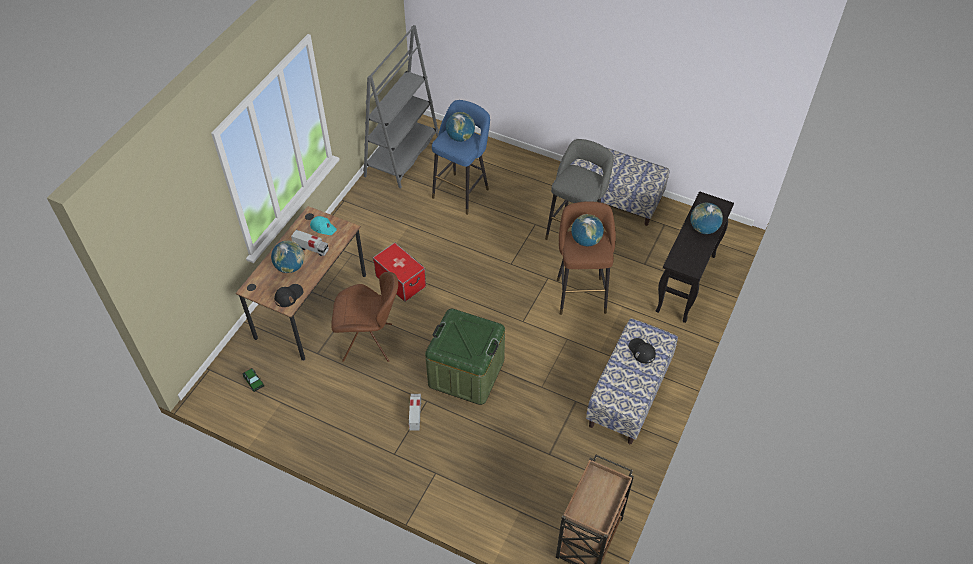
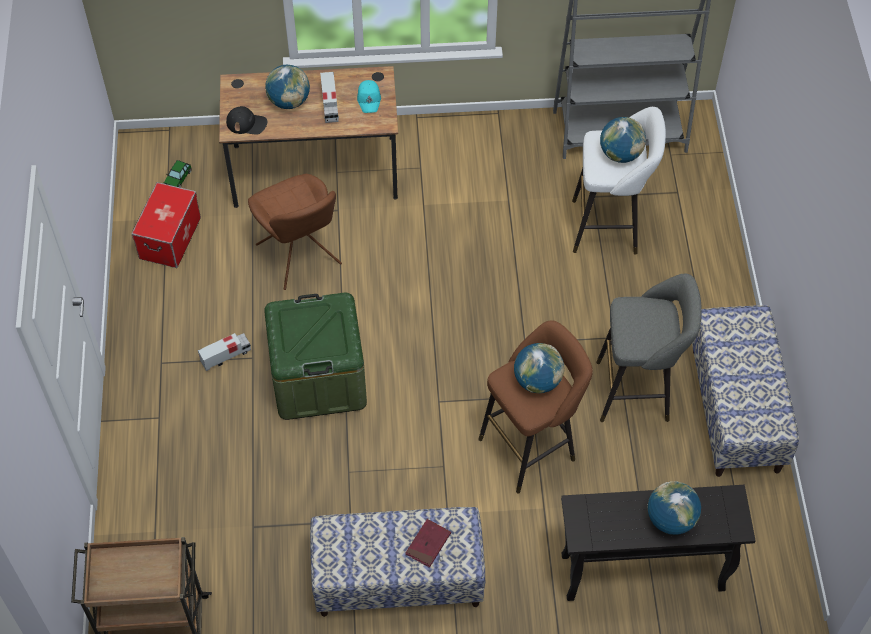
camera: 60 degrees right, 5 degrees up
(400, 281) = (412, 238): storage box -> storage box (169, 237)
(462, 191) = (609, 227): blue stool -> white stool
(641, 351) = (428, 544): black cap -> red book

